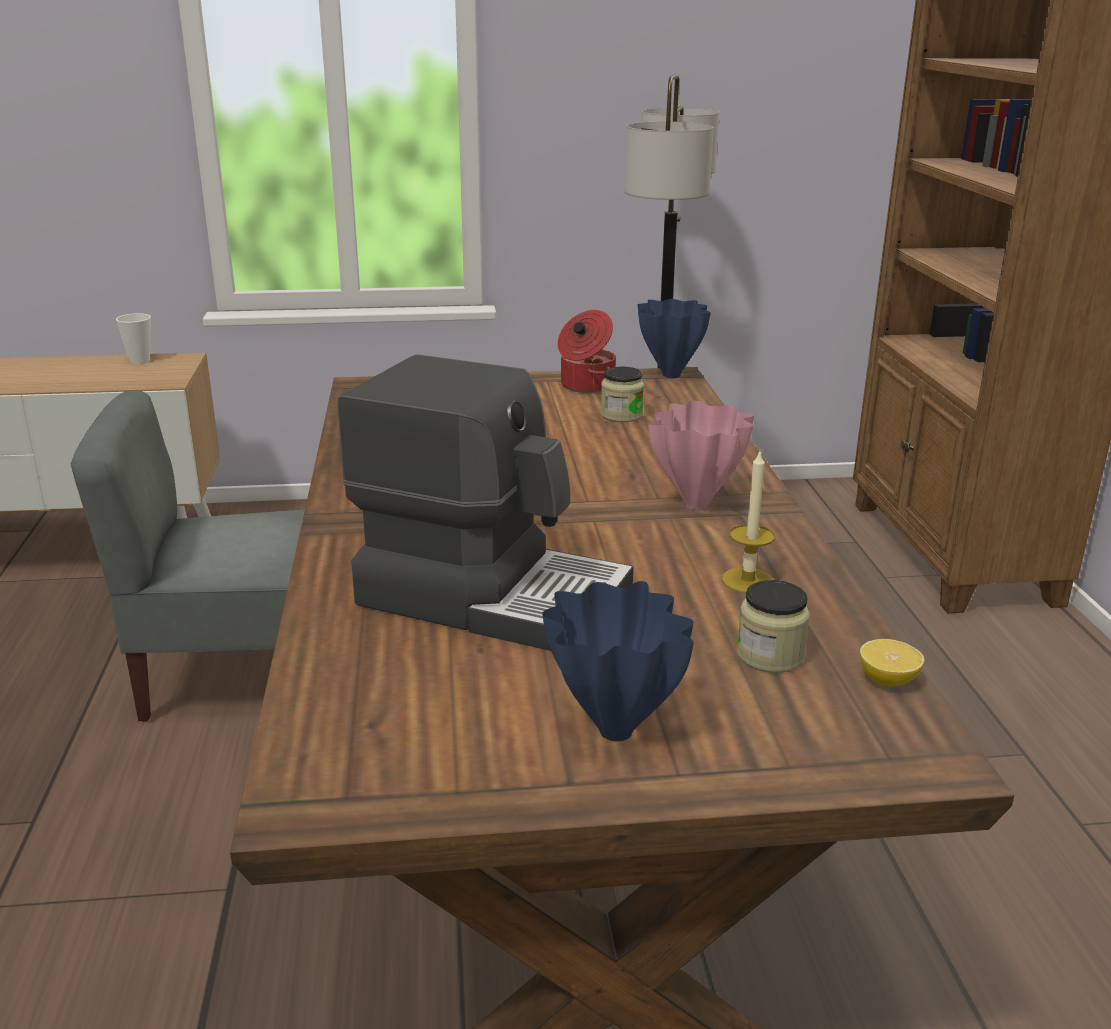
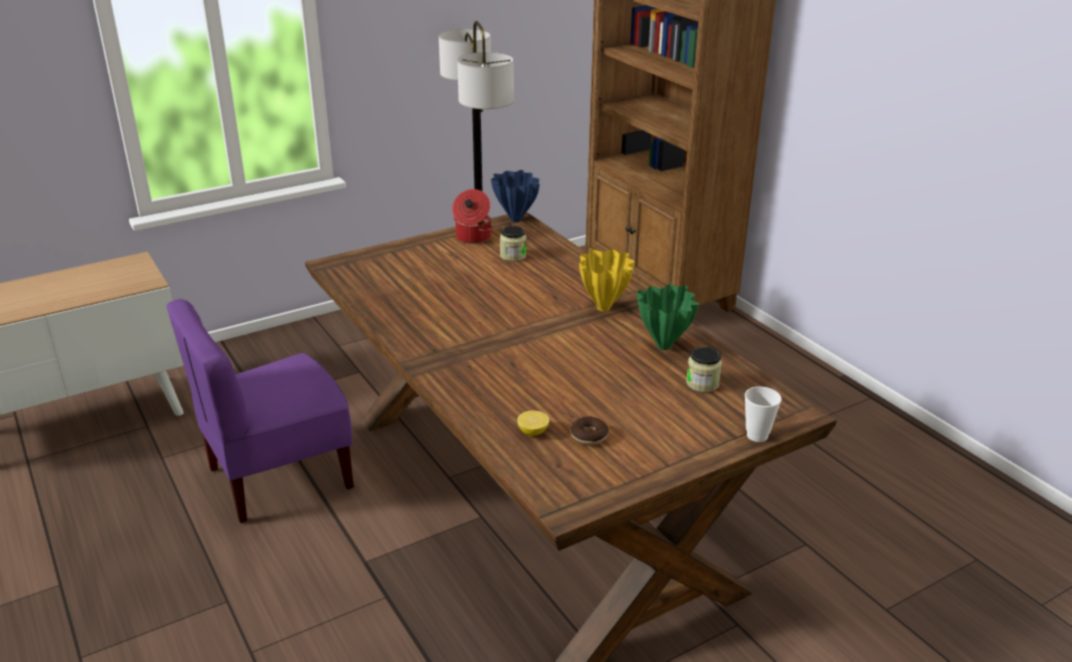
camera: 25 degrees left, 5 degrees up
(140, 360) = (104, 268): cup -> cup (757, 436)
(235, 676) = (278, 477): grey chair -> purple chair
(476, 689) = (589, 436): none -> donut
(493, 595) = (550, 386): coffee machine -> none
(613, 730) = (665, 437): blue vase -> none
(698, 504) = (604, 308): pink vase -> yellow vase
(748, 580) = (663, 347): candle -> green vase
(887, 680) = (758, 382): lemon -> lemon (533, 432)

